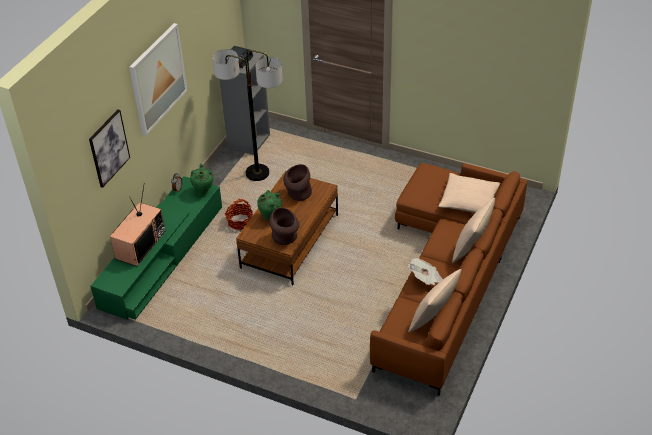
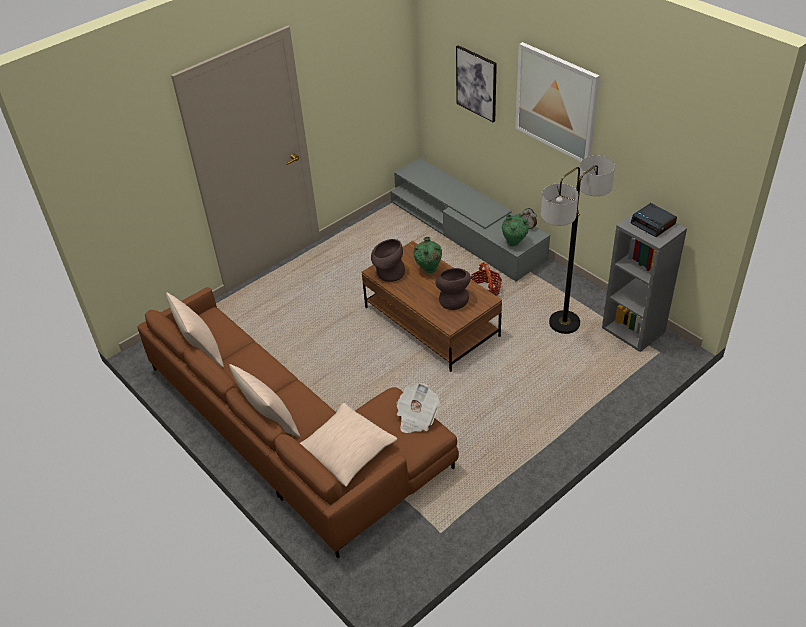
camera: 115 degrees right, 0 degrees up
(140, 244) = (455, 190): television -> none
(162, 256) = (465, 230): green tv stand -> grey tv stand
(426, 279) = (256, 365): newspaper -> newspaper (416, 417)

